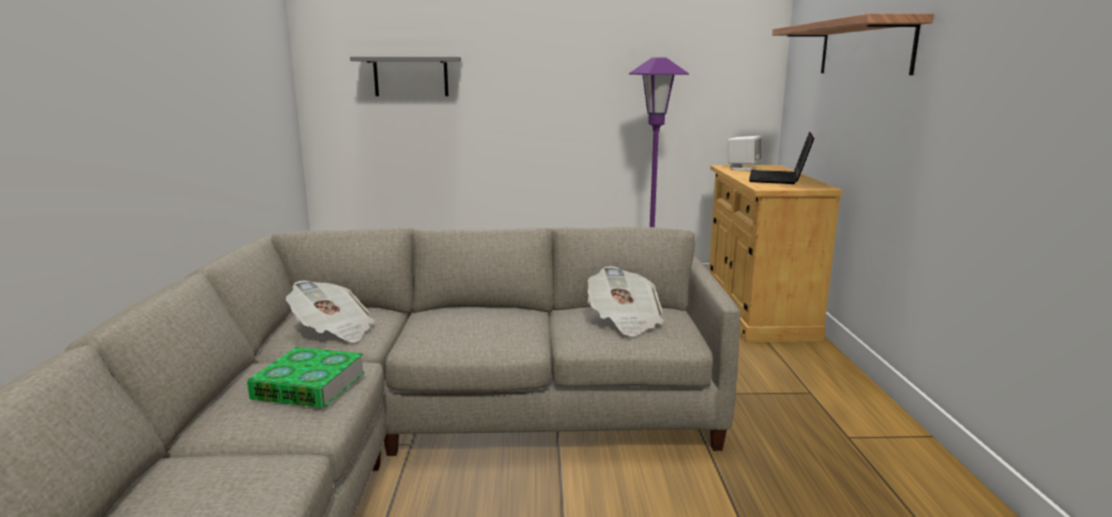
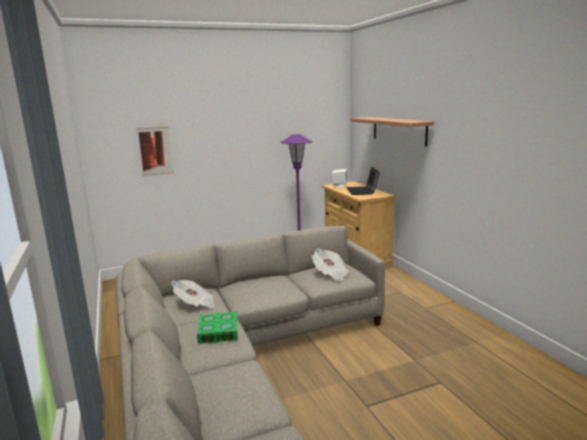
camera: 20 degrees left, 0 degrees up
(411, 76) = (155, 151): grey shelf -> picture

